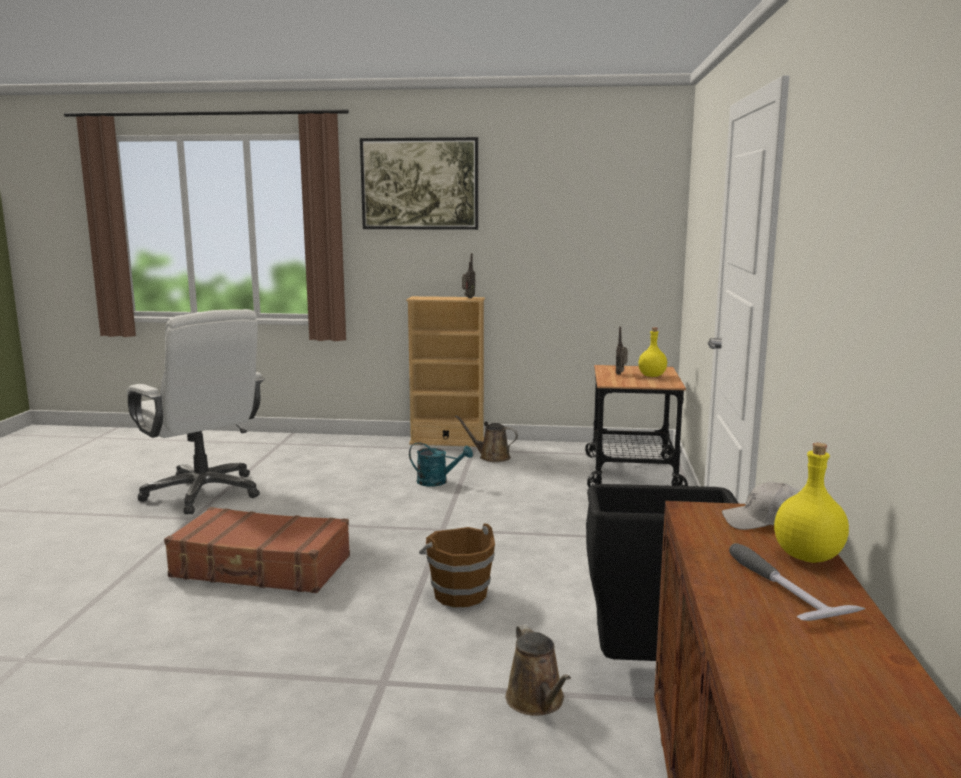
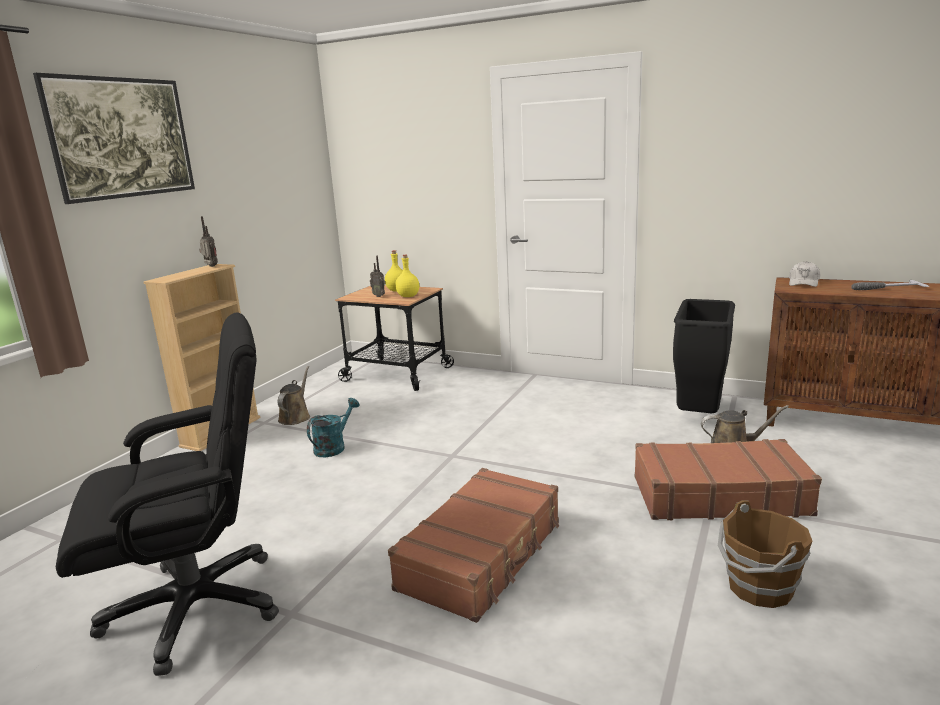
camera: 70 degrees left, 5 degrees up
(204, 493) = (197, 606): white office chair -> black office chair
(398, 688) = (718, 495): none -> brown suitcase
(459, 594) = (580, 460): brown bucket -> brown bucket (758, 588)
(491, 457) = (295, 417): brown watering can -> brown watering can turned 150 degrees clockwise
(808, 557) = (847, 282): yellow bottle -> yellow bottle (408, 296)

